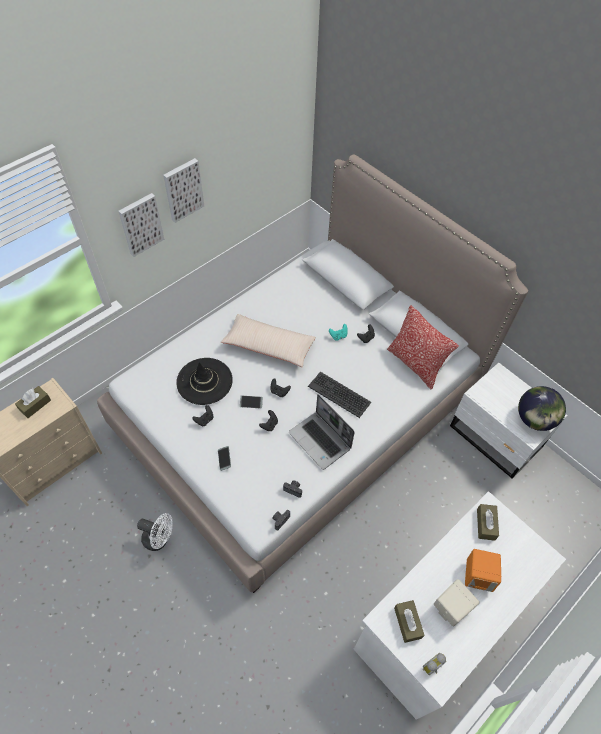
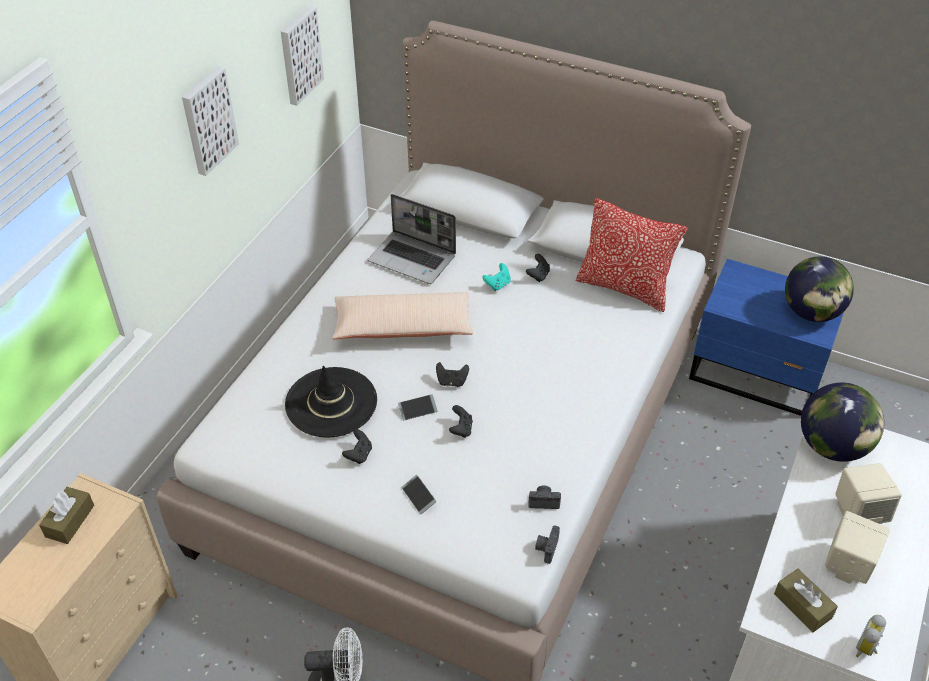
camera: 20 degrees left, 10 degrees down
(140, 224) = (160, 184): picture -> picture (299, 55)
(320, 441) = (547, 425): laptop -> laptop (413, 259)
(339, 394) = (540, 357): keyboard -> none
(477, 576) = (859, 512): orange speaker -> beige speaker
(485, 524) = (833, 446): brown tissue box -> globe
(495, 438) = (758, 374): white nightstand -> blue nightstand

